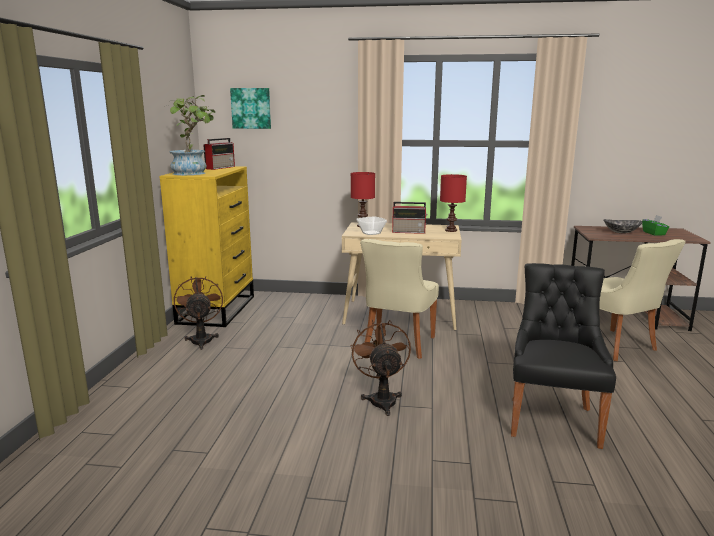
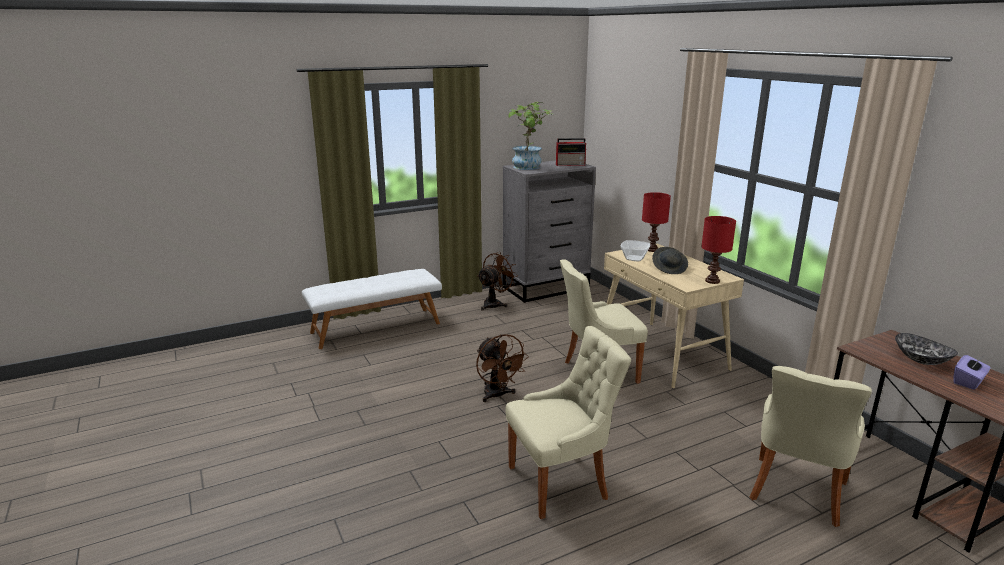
camera: 55 degrees right, 5 degrees up
(119, 419) = (375, 327): none -> white bench
(217, 309) = (546, 288): yellow dresser -> grey dresser
(251, 108) = (616, 111): picture -> none
(382, 399) = (498, 395): brown fan -> brown fan turned 105 degrees clockwise
(409, 232) = (669, 268): radio -> grey hat
(552, 419) = (561, 482): black chair -> beige chair
(654, 233) = (968, 382): green tissue box -> purple tissue box

